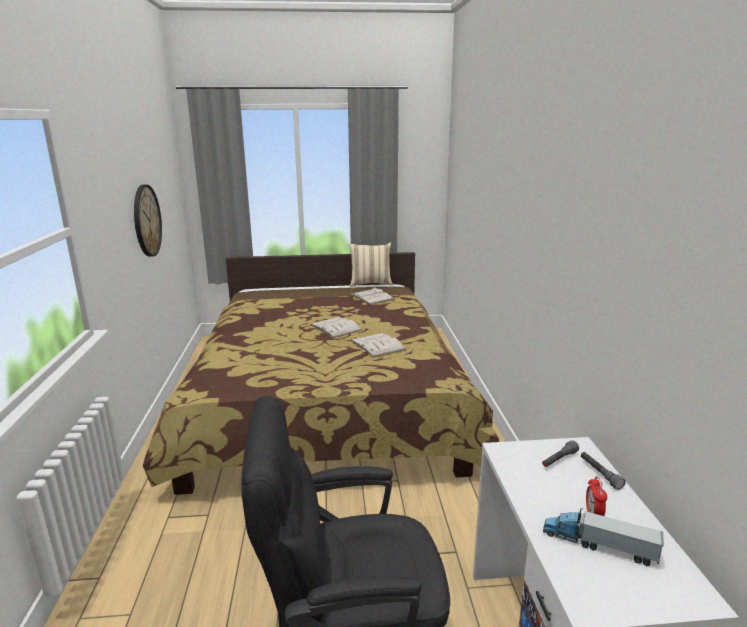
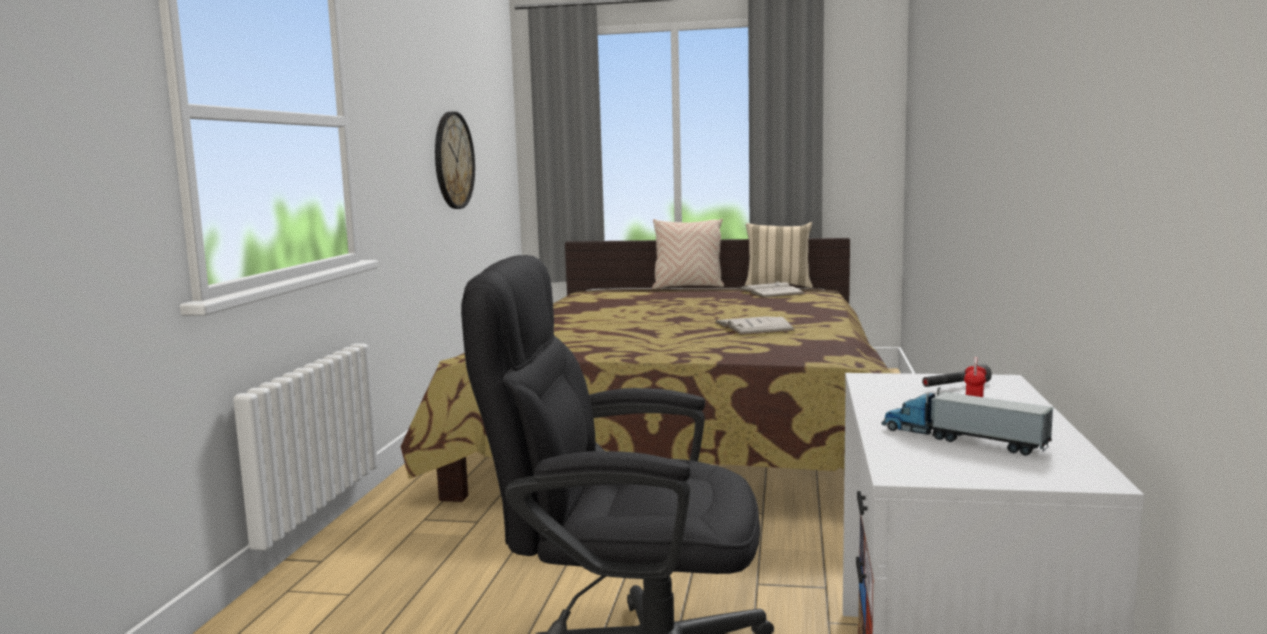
camera: 15 degrees right, 10 degrees down
(312, 286) = (688, 287): none -> beige pillow
(336, 327) = (700, 313): white book -> none
(599, 474) = (1012, 398): grey flashlight -> none

